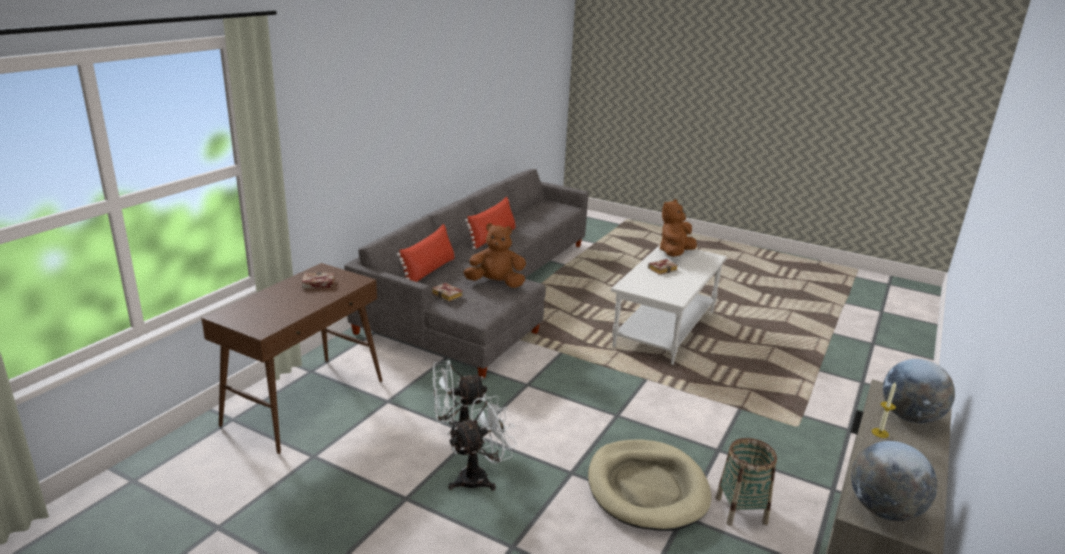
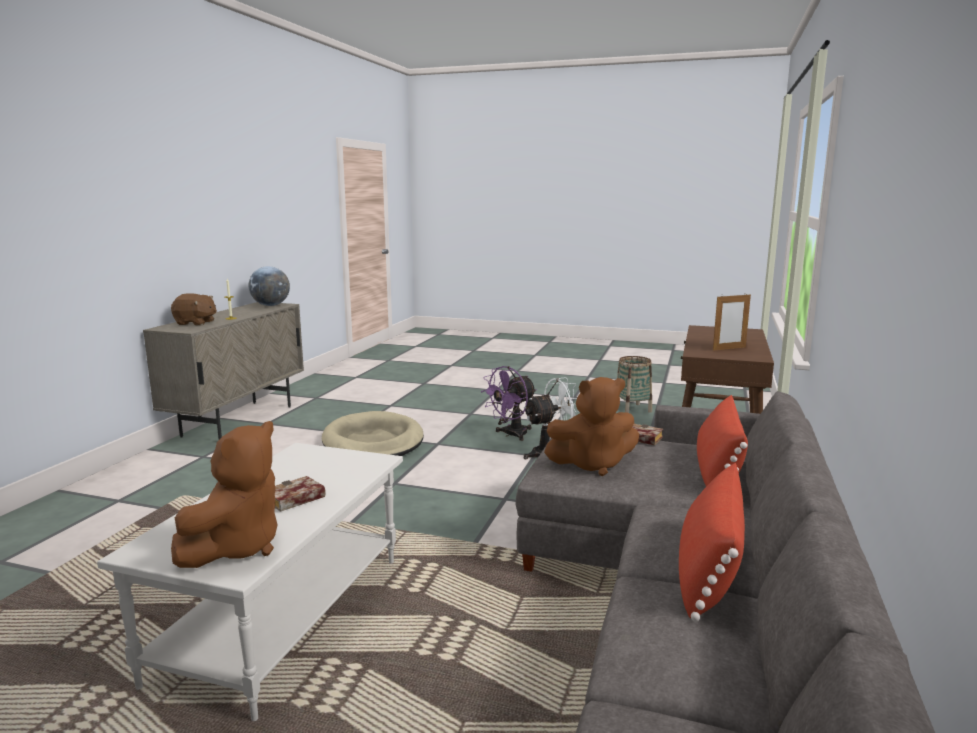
camera: 170 degrees right, 10 degrees down
(317, 284) = (729, 348): book -> picture frame
(480, 477) = (511, 435): white fan -> purple fan
(740, 510) = (299, 439): basket -> basket (632, 409)
(910, 417) = (195, 323): globe -> brown plush toy

